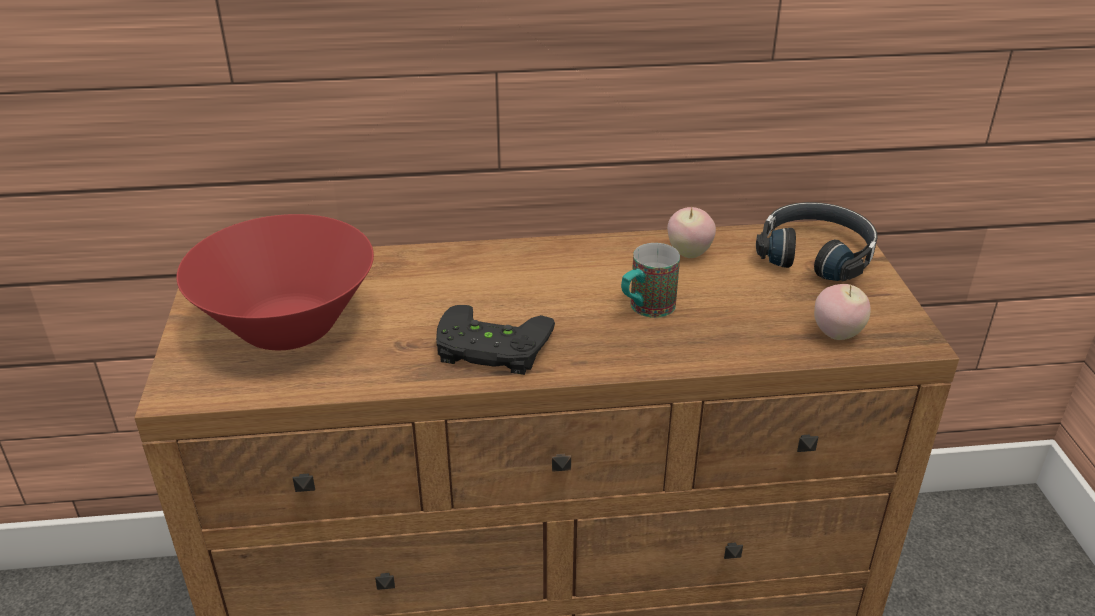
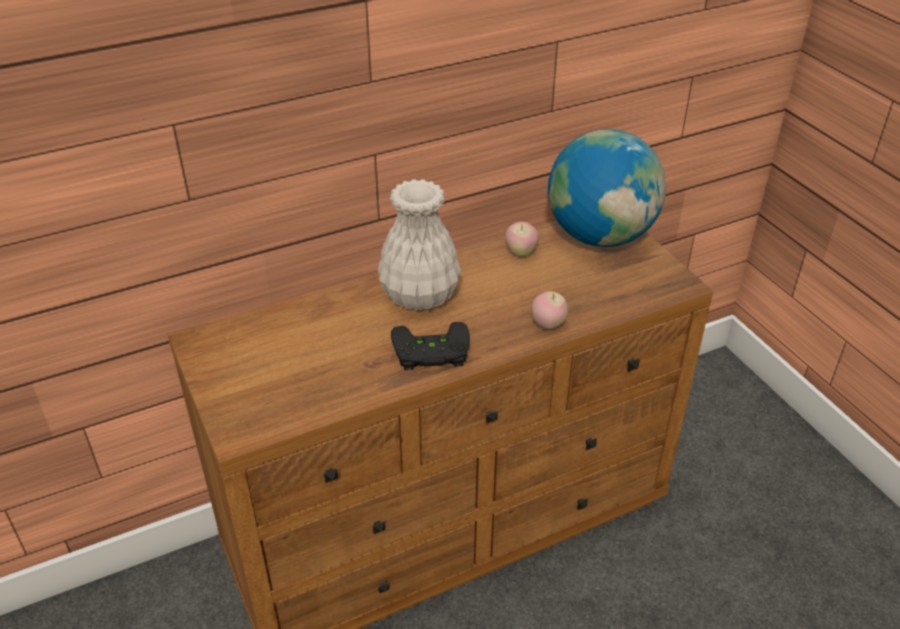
camera: 20 degrees left, 5 degrees up
(288, 327) = (282, 370): red bowl -> none
(522, 277) = (421, 295): none -> white vase
(645, 309) = (514, 300): mug -> none
(816, 254) = (600, 236): black headphones -> globe
(836, 334) = (638, 291): apple -> apple (548, 325)

